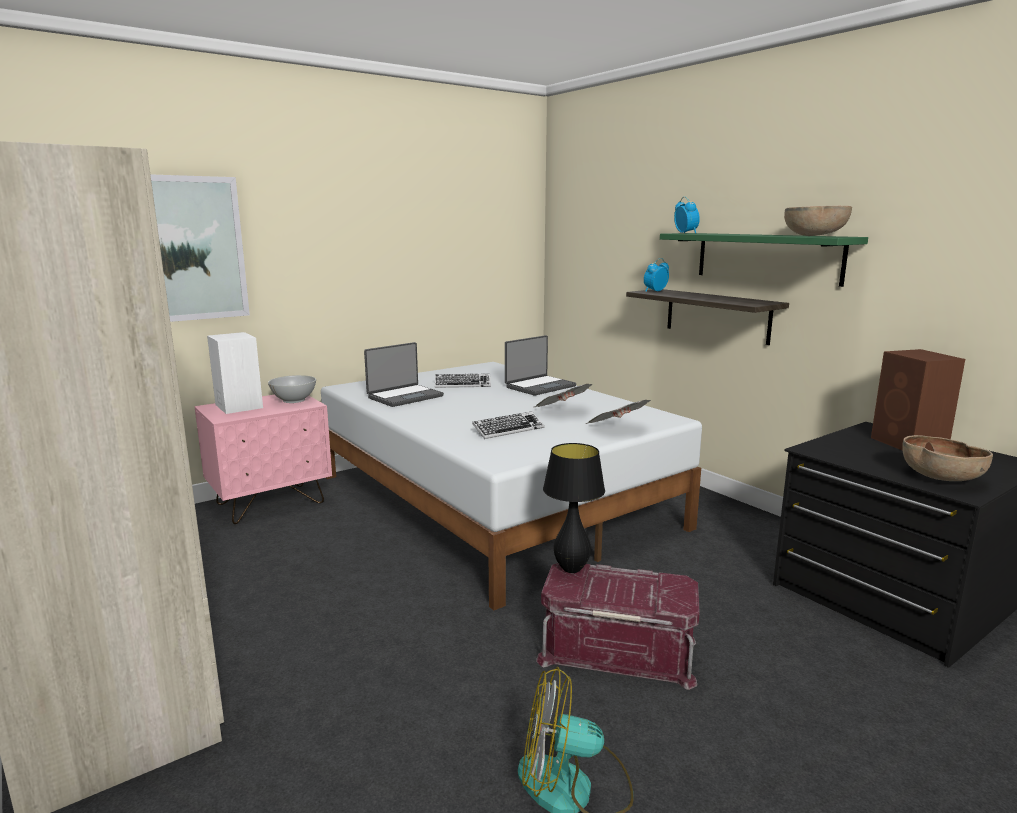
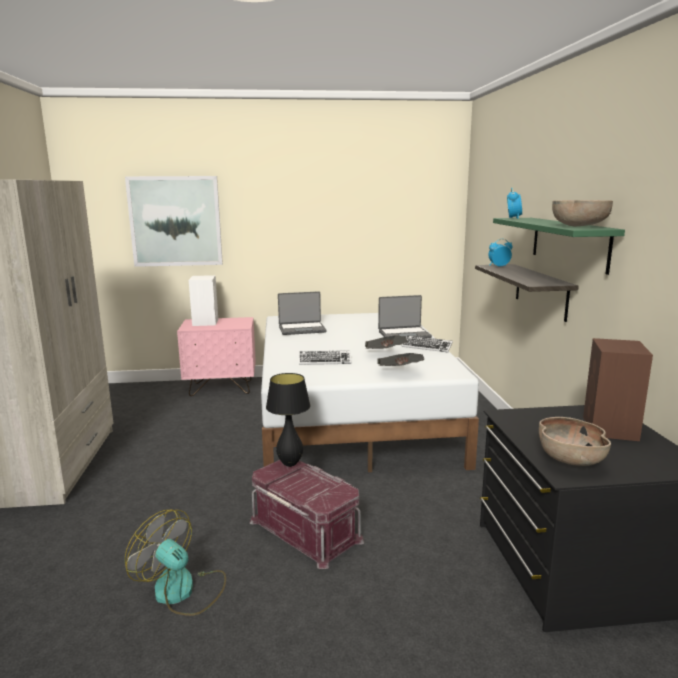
camera: 30 degrees right, 0 degrees up
(294, 400) = (239, 322): white bowl -> none
(462, 384) = (353, 326): keyboard -> keyboard (426, 347)

